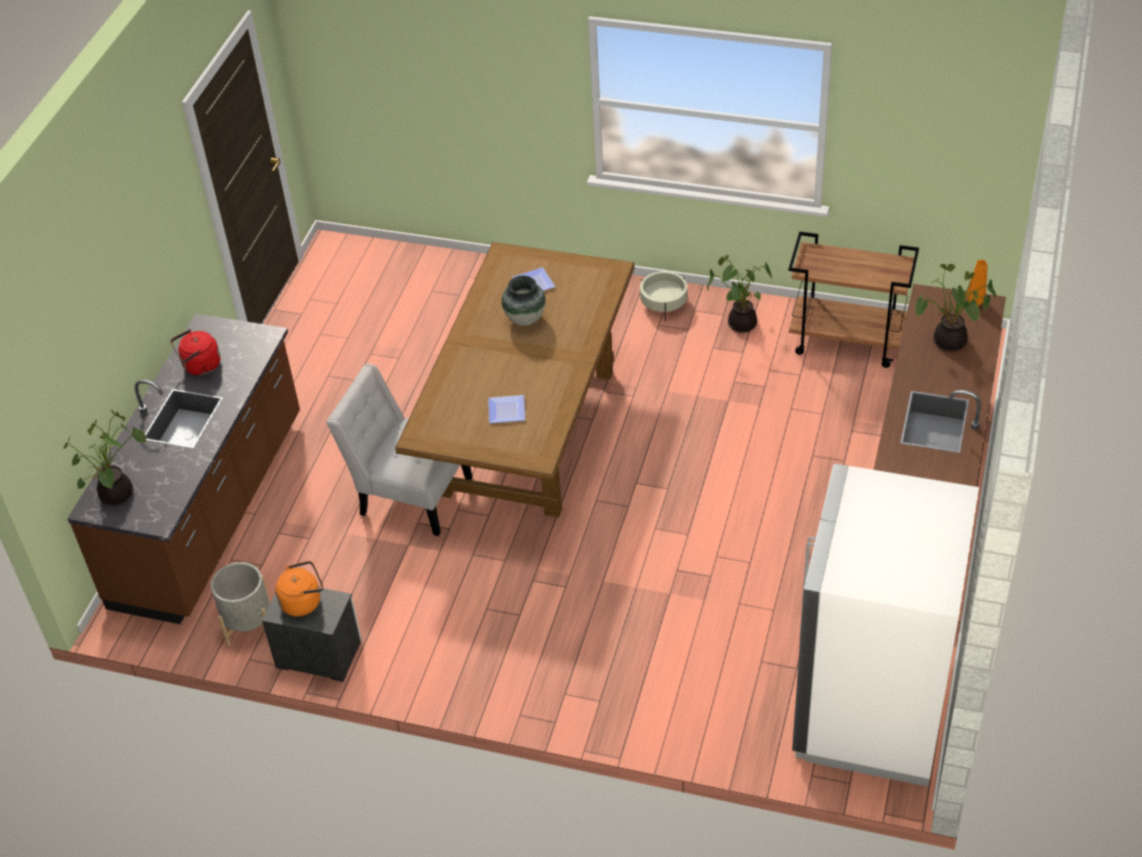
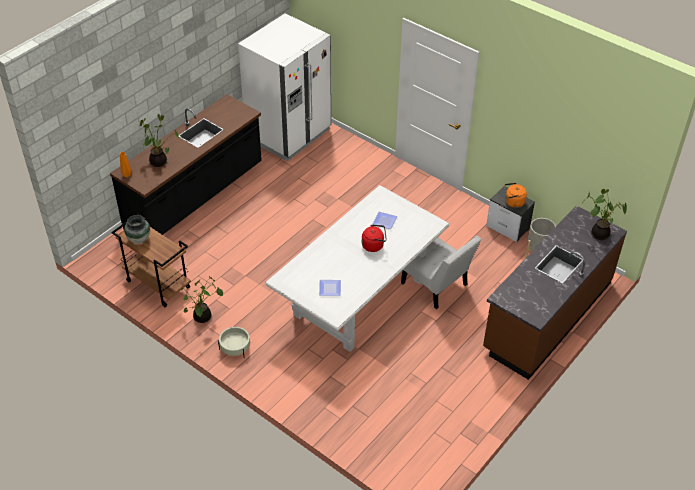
camera: 160 degrees left, 0 degrees up
(200, 366) = (544, 291): red kettle -> red kettle (374, 245)
(525, 319) = (347, 268): vase -> vase (139, 239)
(527, 431) = (359, 298): brown dining table -> white dining table

